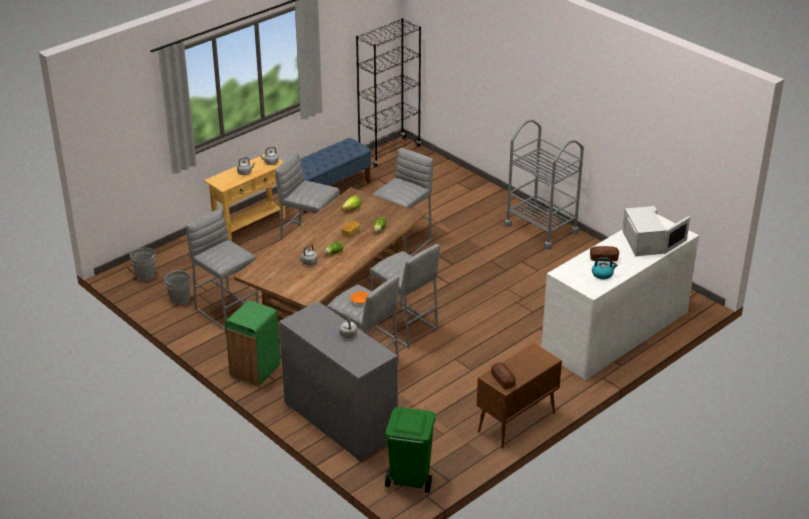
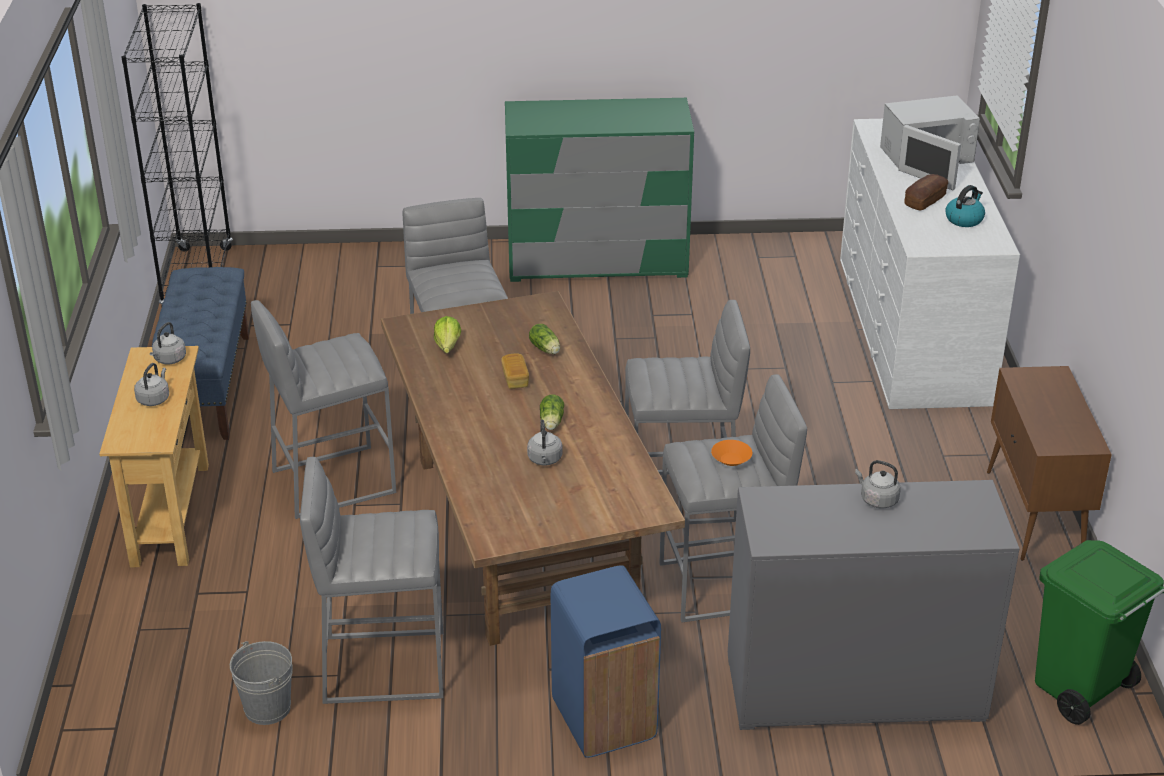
camera: 50 degrees left, 0 degrees up
(145, 275) = (127, 717): grey bucket -> none
(254, 371) = (603, 720): green trash can -> blue trash can
(503, 380) = (1069, 437): bread -> none
(541, 228) = (597, 261): grey cart -> green dresser
(645, 243) = (925, 157): white microwave -> white microwave turned 135 degrees clockwise

